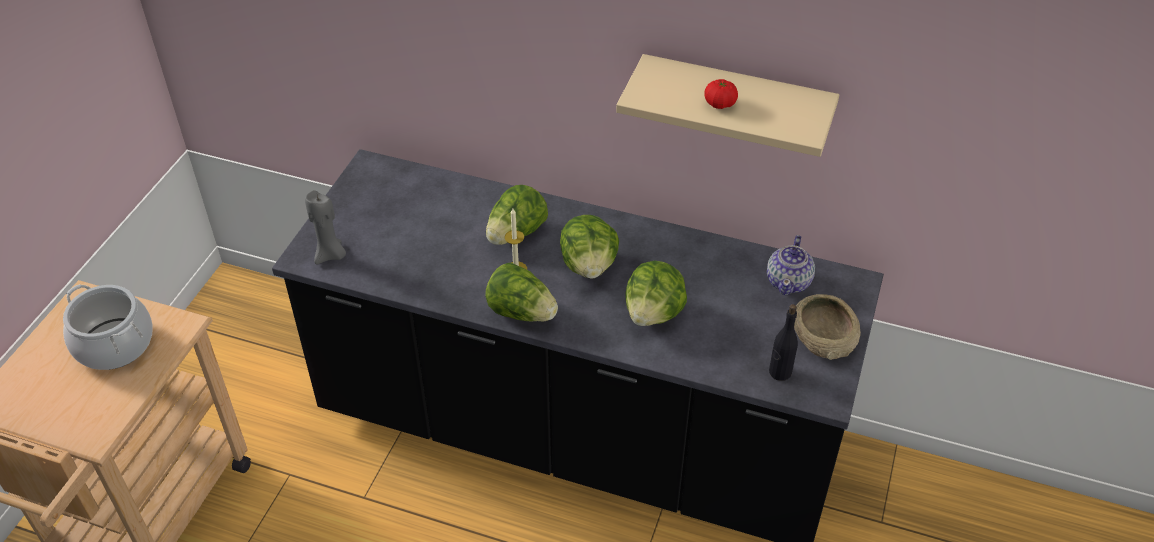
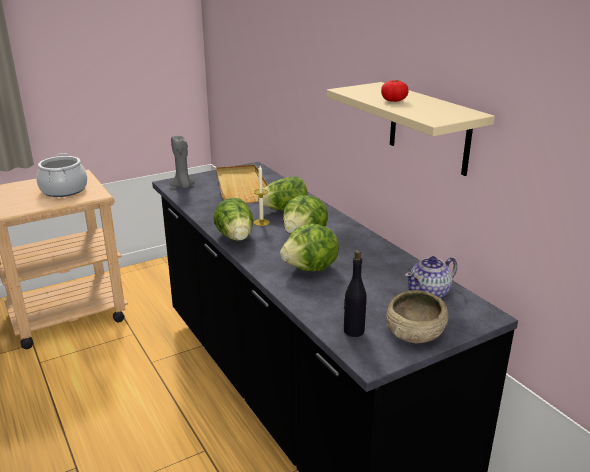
camera: 40 degrees right, 20 degrees down
(407, 215) = (241, 186): none -> beige tray

